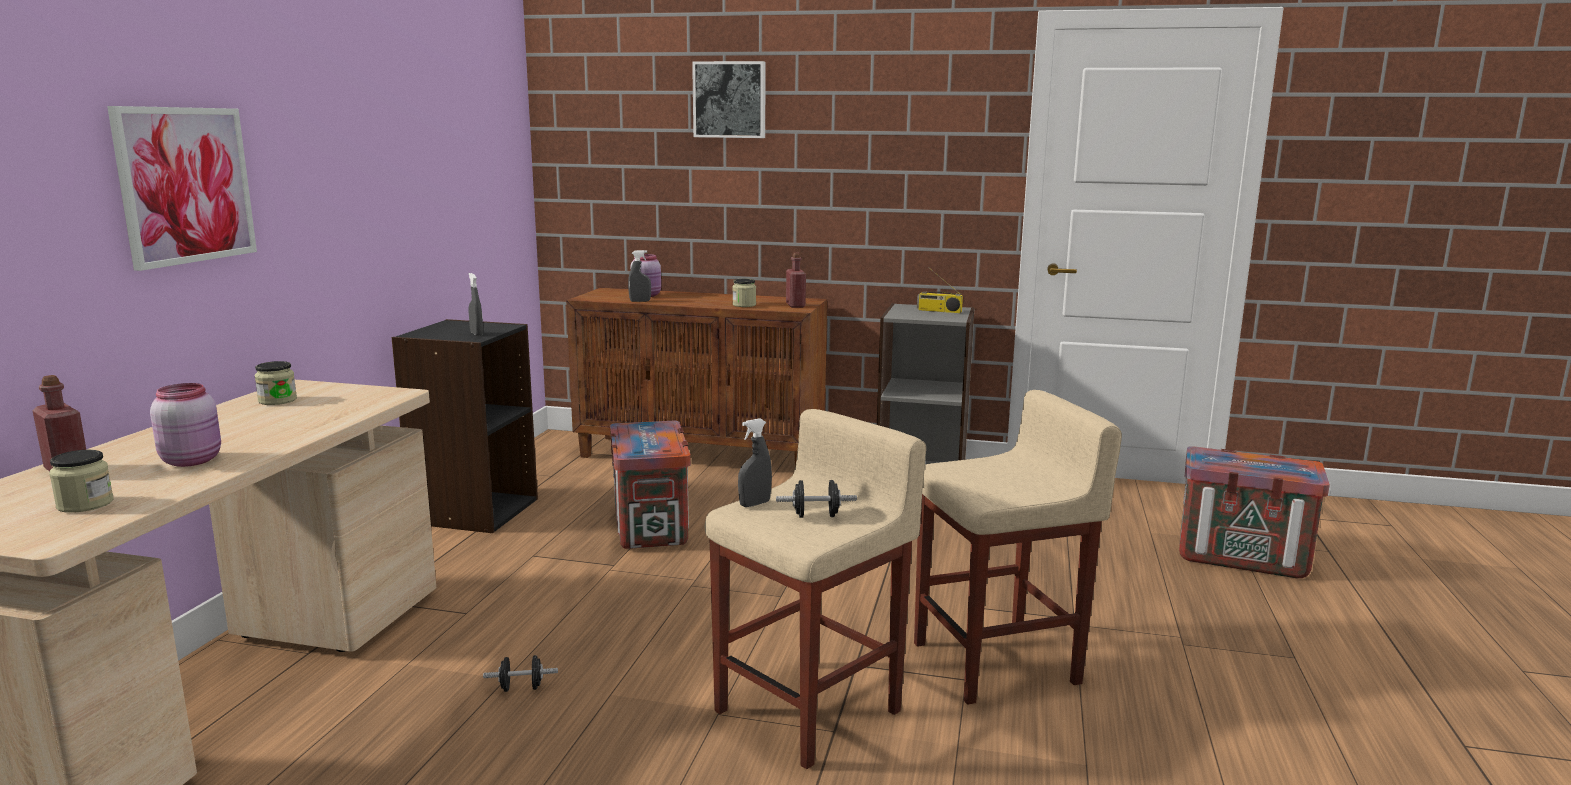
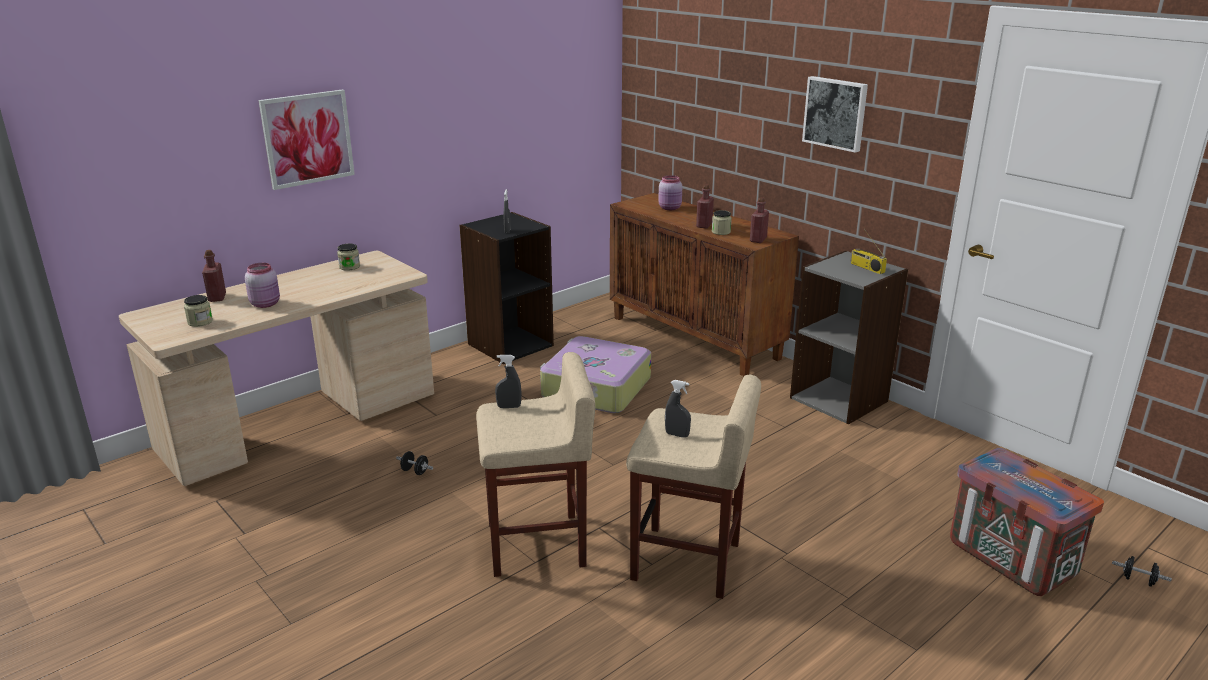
camera: 35 degrees right, 10 degrees up
(640, 301) = (655, 214): grey spray bottle -> grey spray bottle (677, 435)
(651, 528) = (595, 388): crate -> suitcase
(715, 303) = (704, 225): none -> red bottle
(730, 100) = (745, 59): picture -> picture (836, 113)
(816, 516) = (526, 427): black dumbbell -> black dumbbell (1138, 580)

